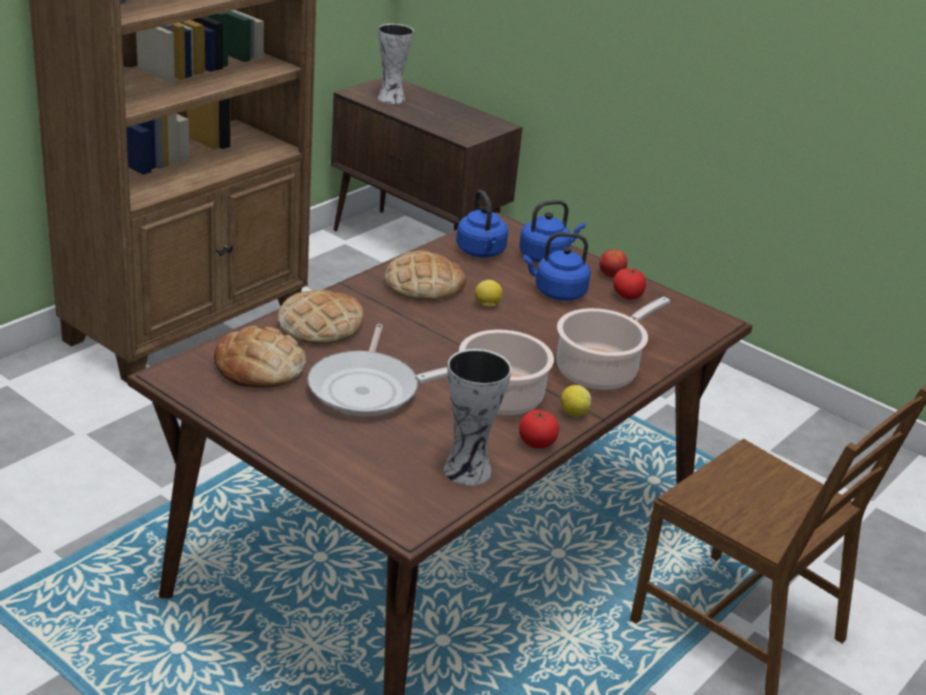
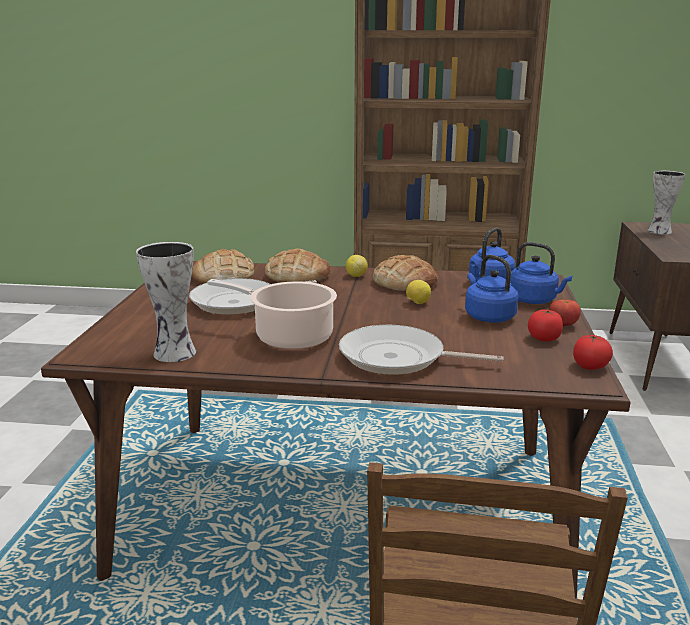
camera: 60 degrees right, 10 degrees down
(537, 442) = (246, 364): tomato -> tomato (590, 366)
(573, 413) = (312, 365): lemon -> lemon (356, 276)
(600, 370) = (398, 358): cooking pot -> frying pan

